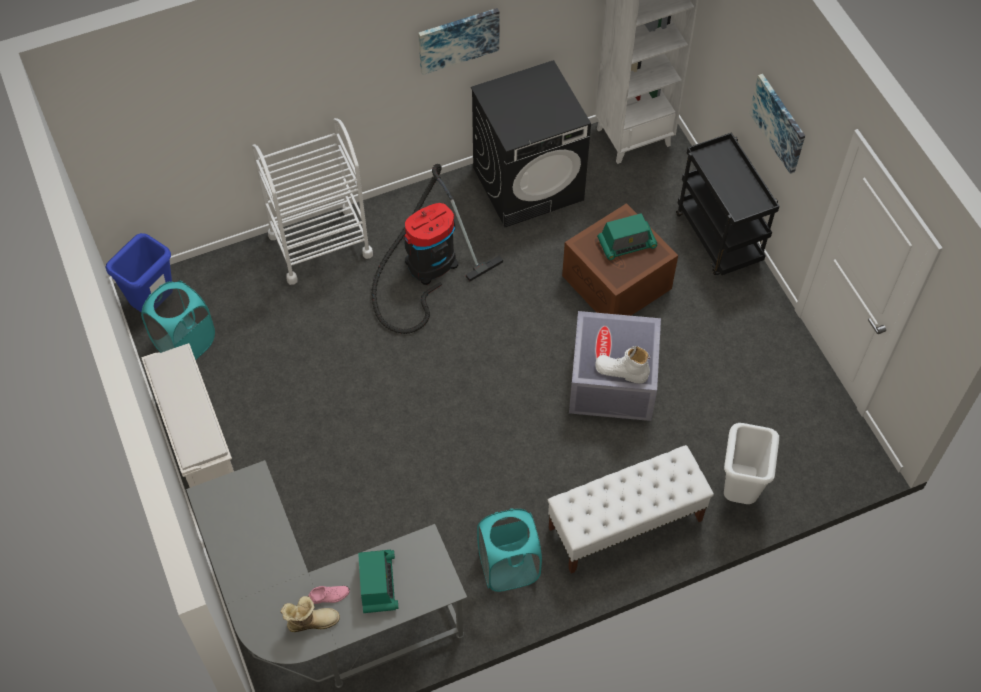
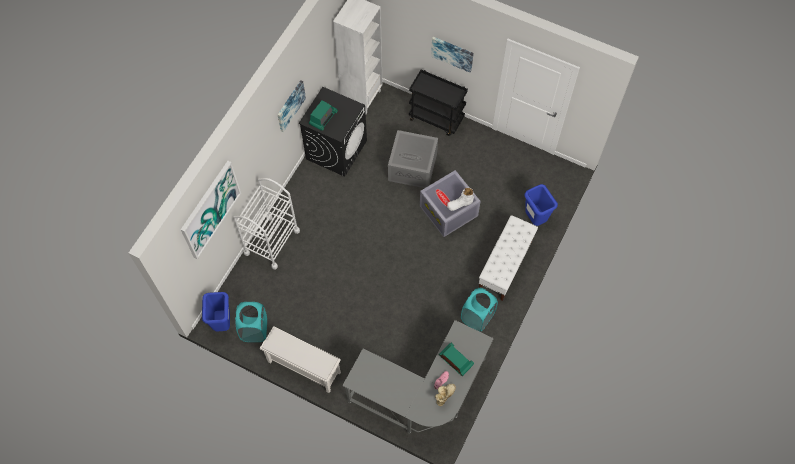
camera: 40 degrees left, 5 degrees up
(200, 94) = (210, 209): none -> picture
(427, 267) = (328, 218): vacuum cleaner -> none
(618, 282) = (413, 167): brown storage box -> grey storage box
(626, 244) = (413, 147): radio -> radio (323, 118)
(739, 490) = (535, 219): white trash can -> blue trash can

